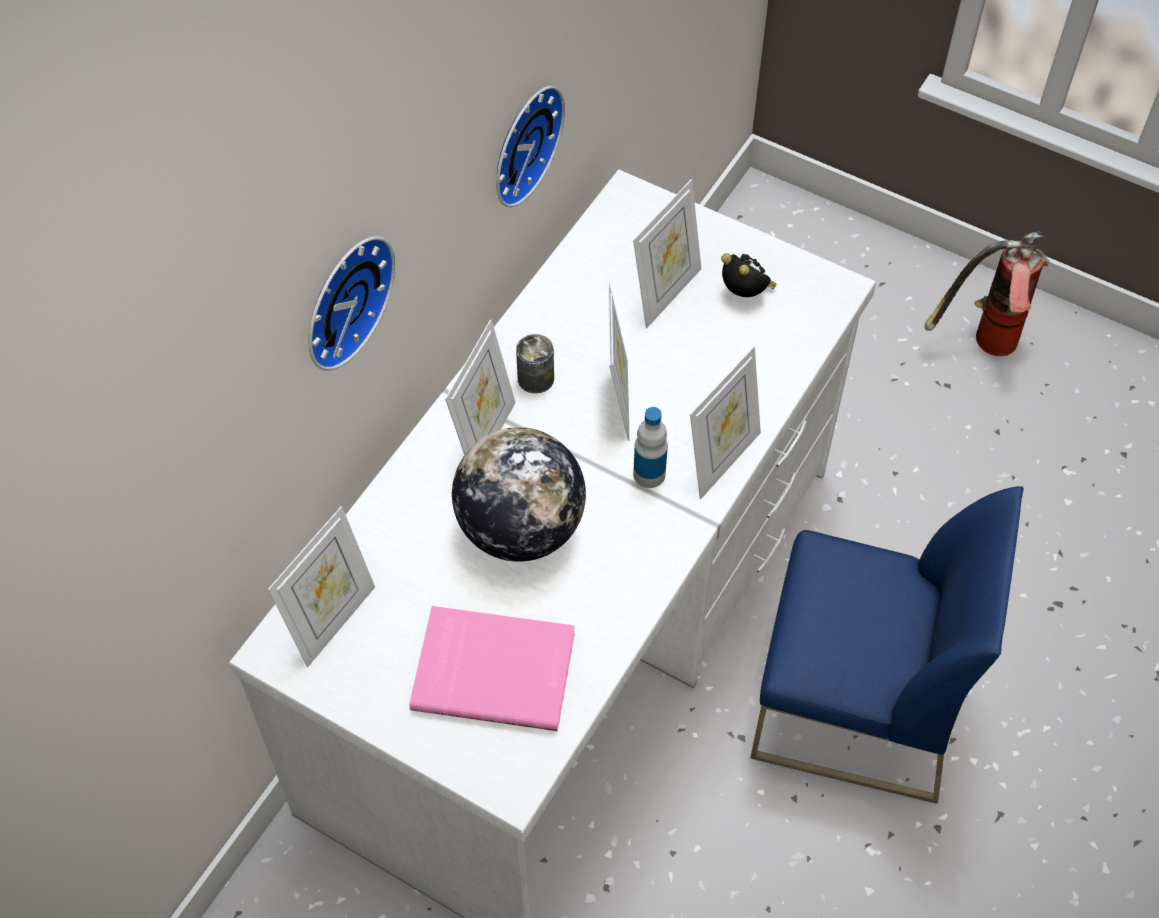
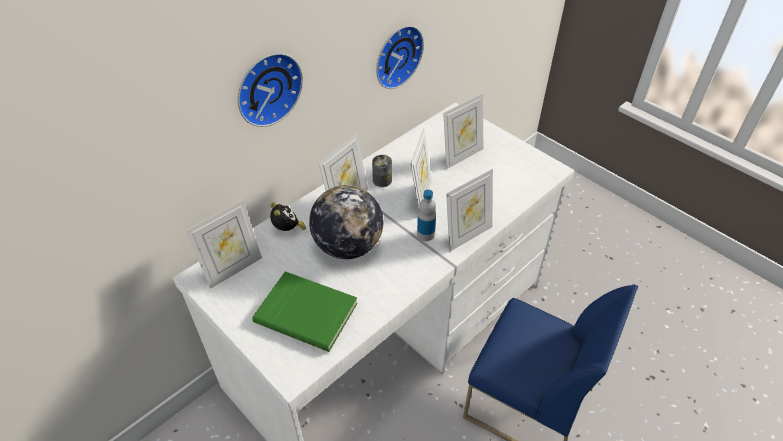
camera: 15 degrees right, 10 degrees down
(494, 669) = (307, 311): pink book -> green book
(746, 294) = (503, 163): alarm clock -> alarm clock (288, 230)
(982, 345) = (633, 243): fire extinguisher -> none

